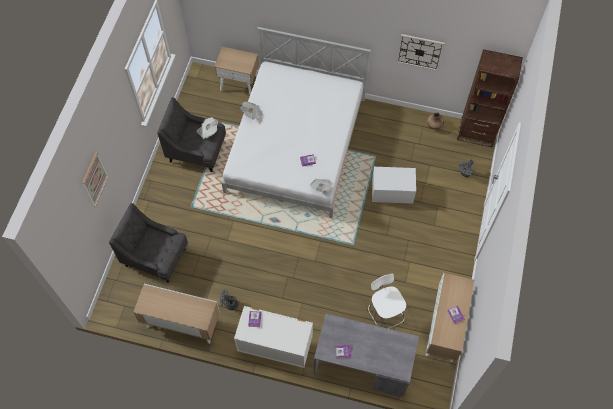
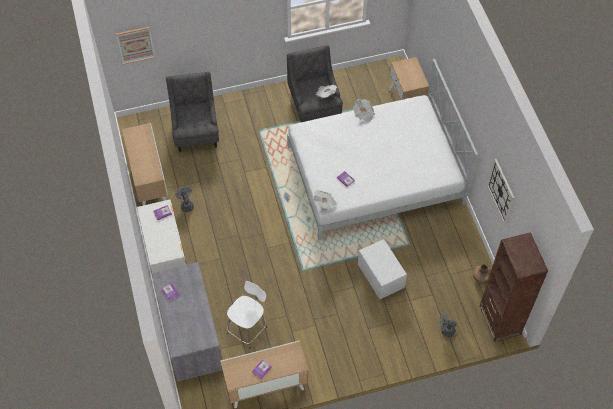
camera: 60 degrees right, 5 degrees down
(94, 179) = (189, 21): picture -> picture (135, 45)

